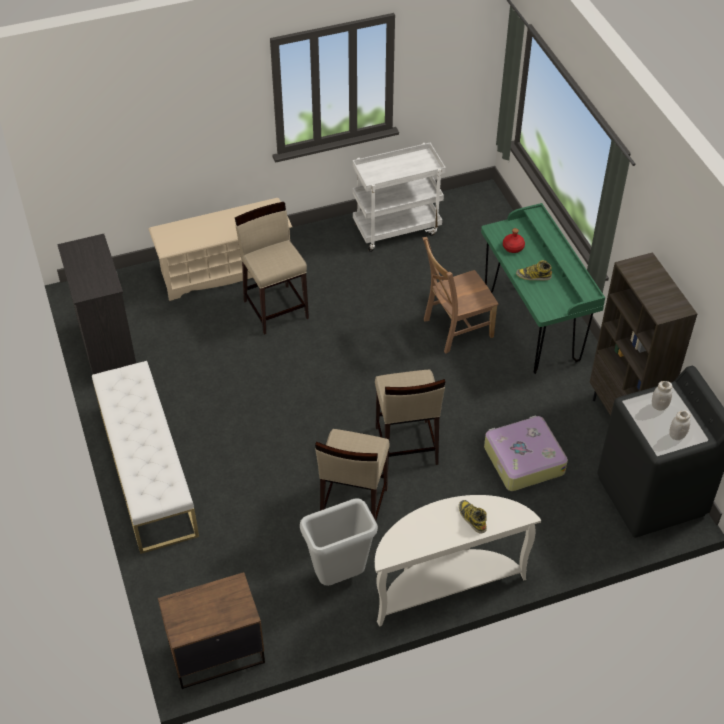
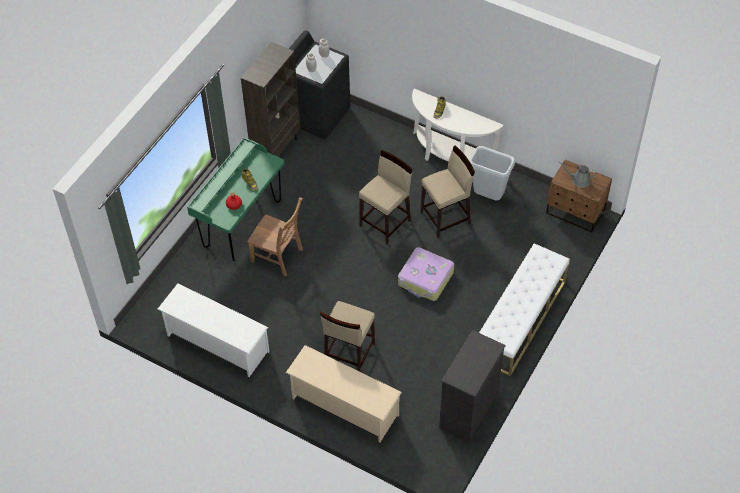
camera: 130 degrees left, 5 degrees up
(211, 605) = (579, 180): none -> grey watering can
(397, 229) = (217, 343): white cart -> white shoe rack
(523, 459) = (344, 172): suitcase -> suitcase (425, 279)

